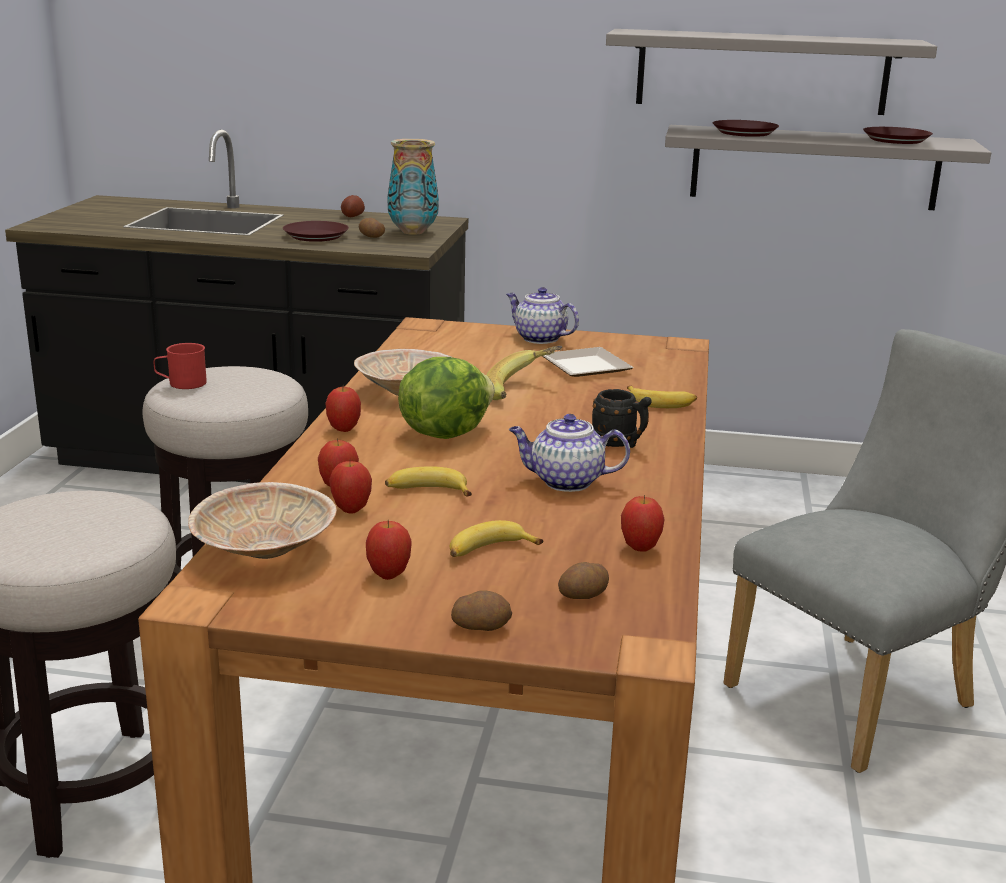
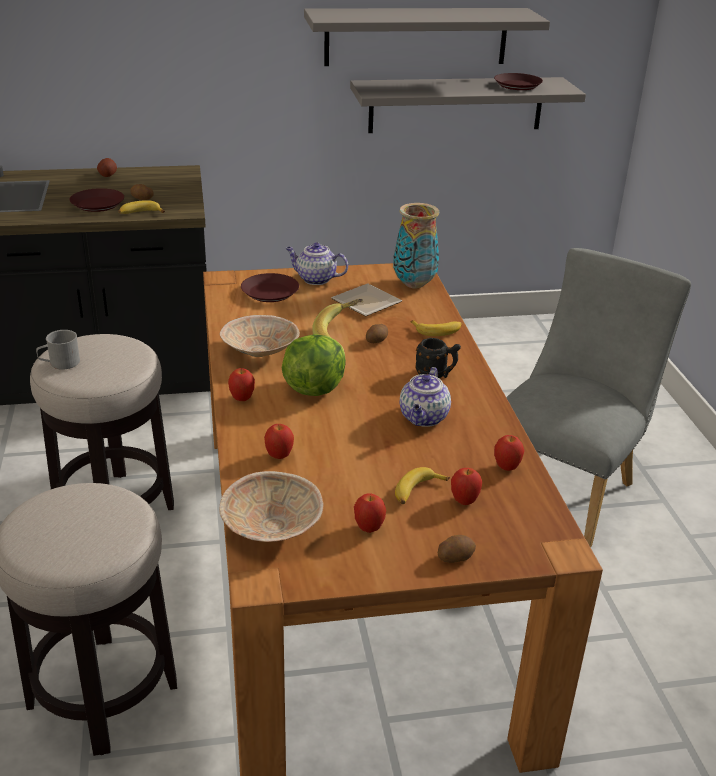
camera: 20 degrees left, 10 degrees up
(181, 383) = (60, 363): red mug -> grey mug
(351, 510) = (302, 475): apple -> apple (464, 501)
(413, 232) = (171, 189): vase -> vase (415, 284)
(427, 491) = (341, 447): banana -> banana (140, 213)
(565, 482) = (424, 418): teapot -> teapot turned 60 degrees counterclockwise
(583, 596) = (499, 516): potato -> potato (377, 341)
(744, 133) = (412, 87): brown plate -> brown plate (269, 292)

